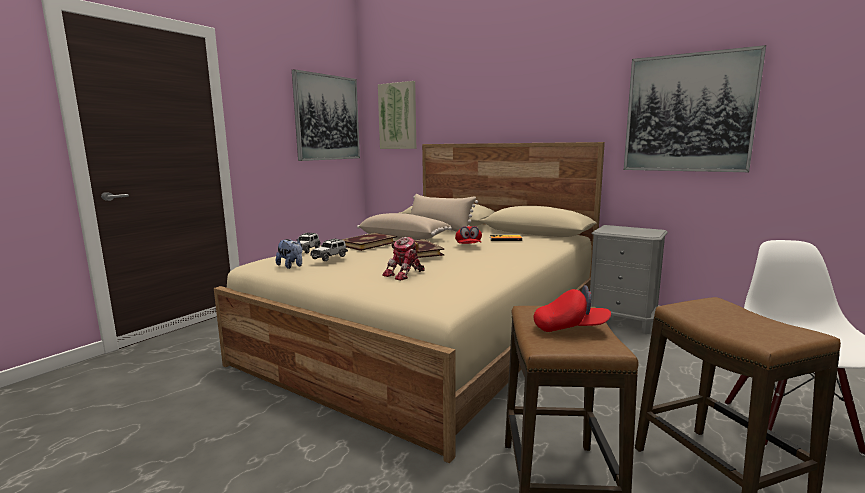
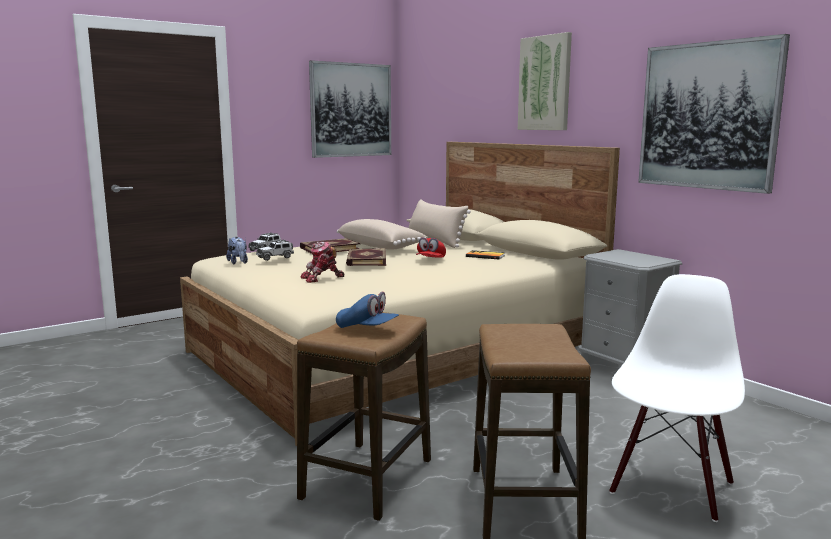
camera: 20 degrees right, 0 degrees up
(398, 116) = (429, 108): picture -> picture (545, 83)
(570, 328) = (367, 329): red cap -> blue cap

